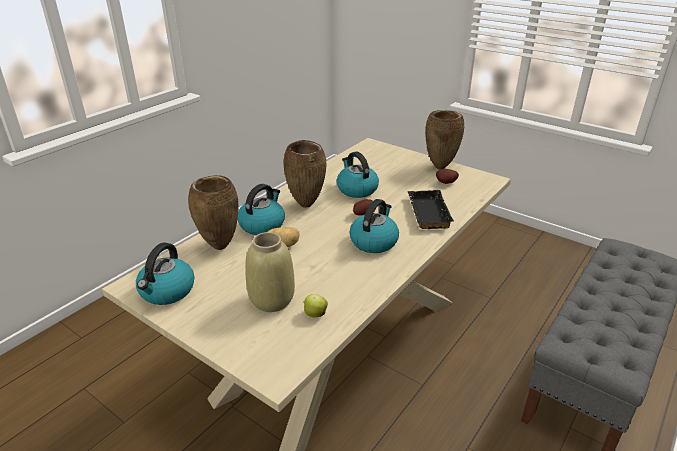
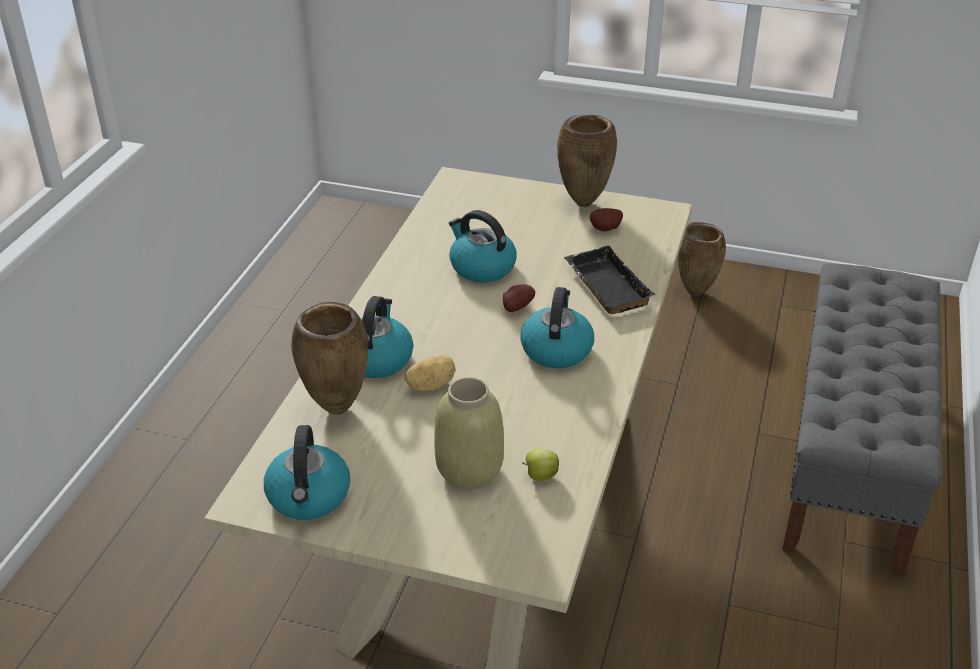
camera: 20 degrees left, 5 degrees up
(307, 205) = (423, 310): brown vase -> brown vase (696, 293)

